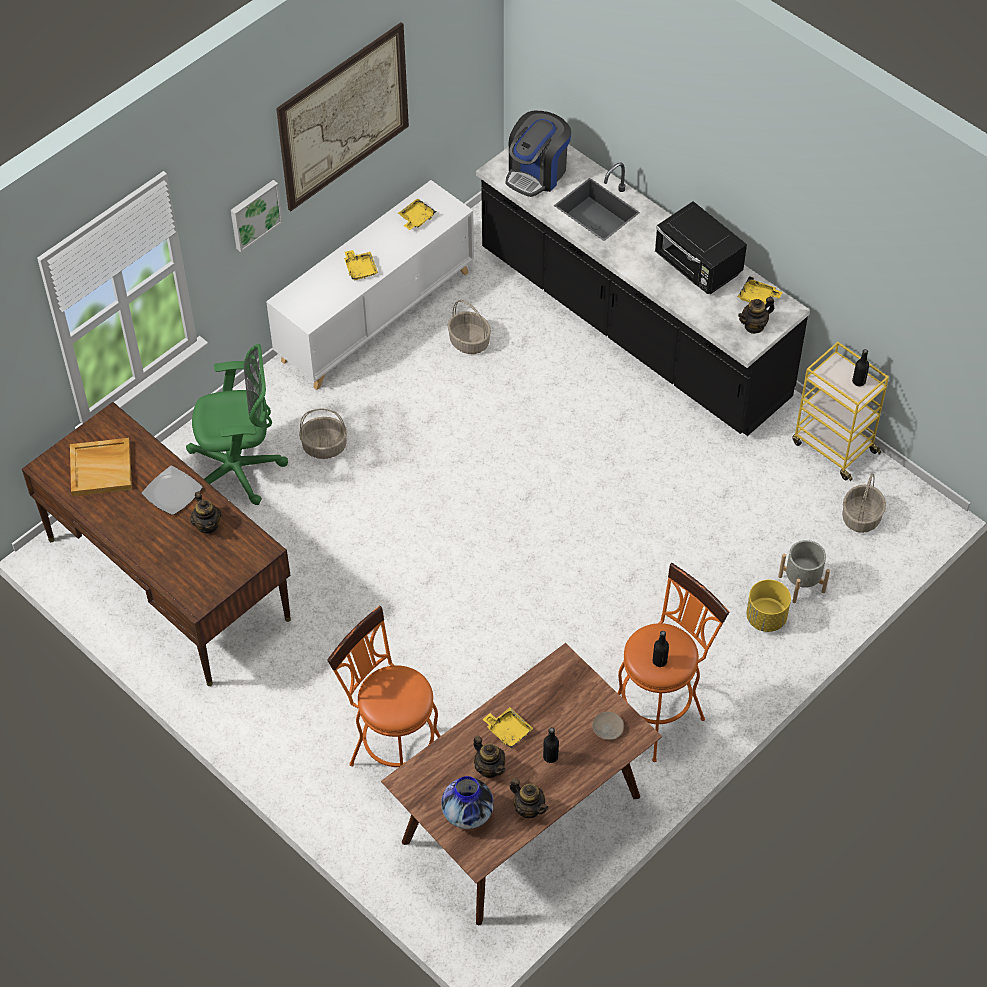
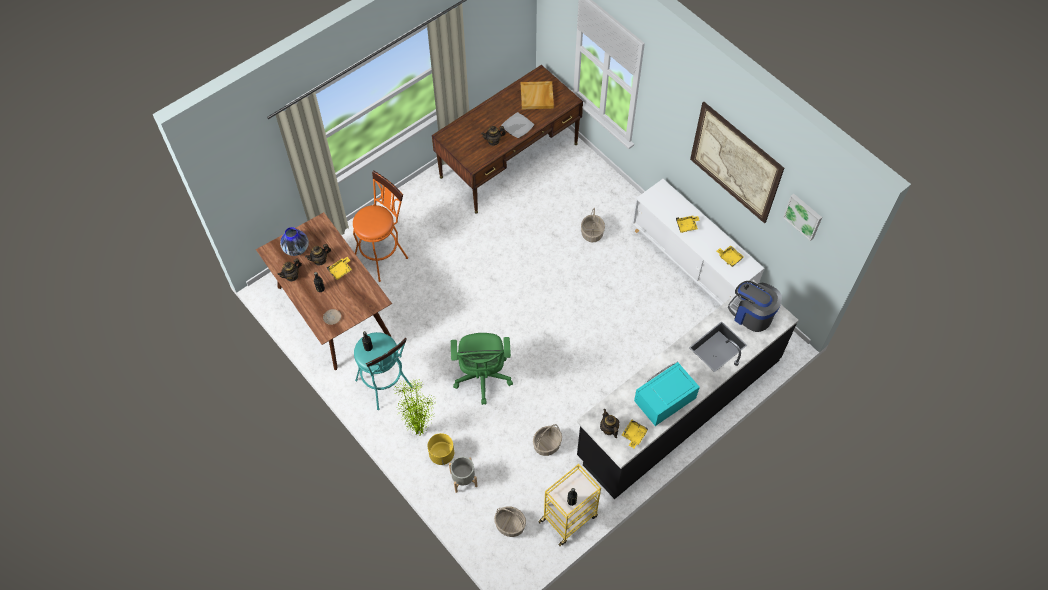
camera: 95 degrees right, 5 degrees up
(240, 469) = (579, 193): green office chair -> green office chair (483, 378)
(254, 214) = (675, 132): picture -> picture (803, 216)
(470, 342) = (668, 312): basket -> basket (547, 445)
(660, 712) = (386, 387): orange stool -> turquoise stool
(698, 267) = (663, 401): black microwave -> turquoise microwave
(731, 653) = (419, 431): none -> potted plant

